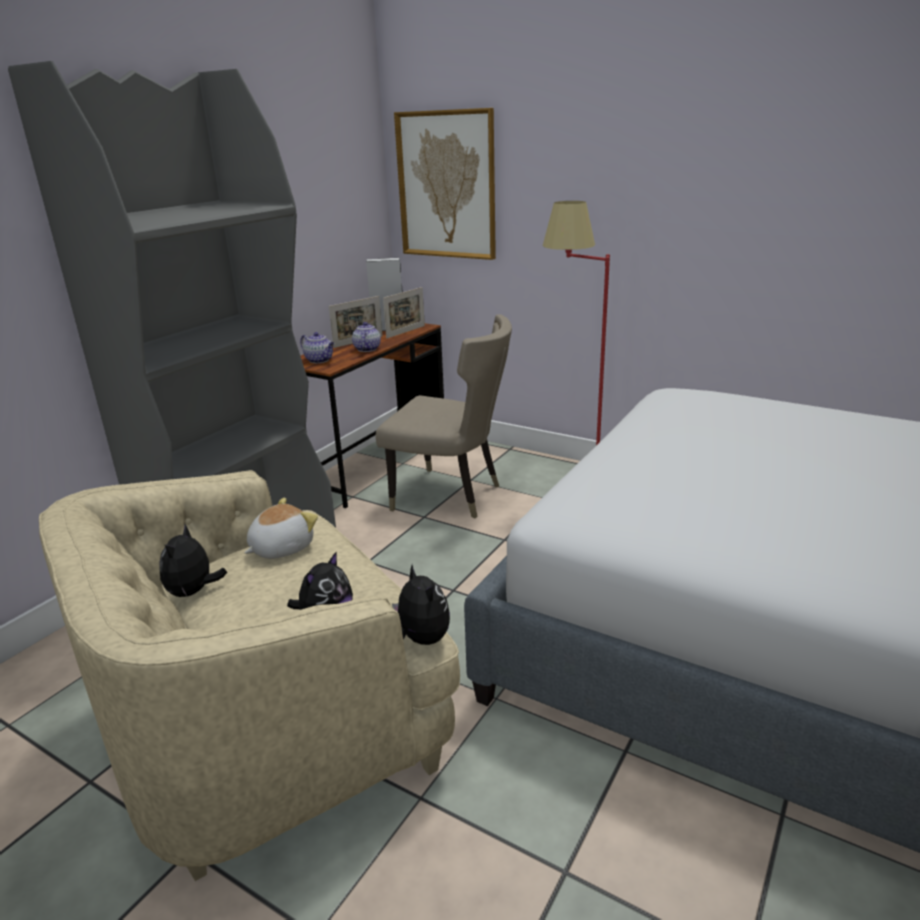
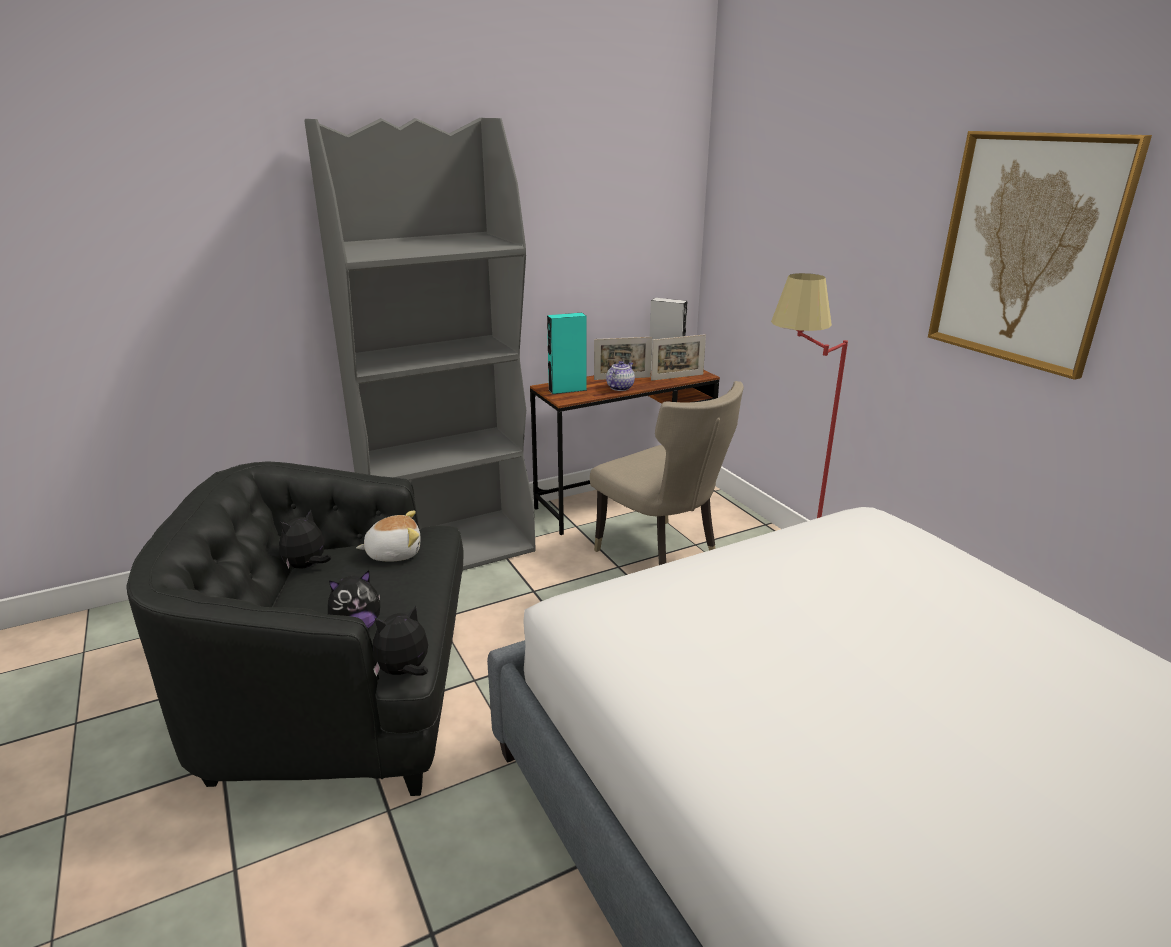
camera: 30 degrees right, 0 degrees up
(271, 728) = (343, 700): beige armchair -> black armchair
(320, 360) = (567, 390): teapot -> turquoise speaker
(421, 639) = (404, 672): plush toy -> plush toy turned 120 degrees counterclockwise
(446, 185) = (749, 233): picture -> picture (1026, 250)

